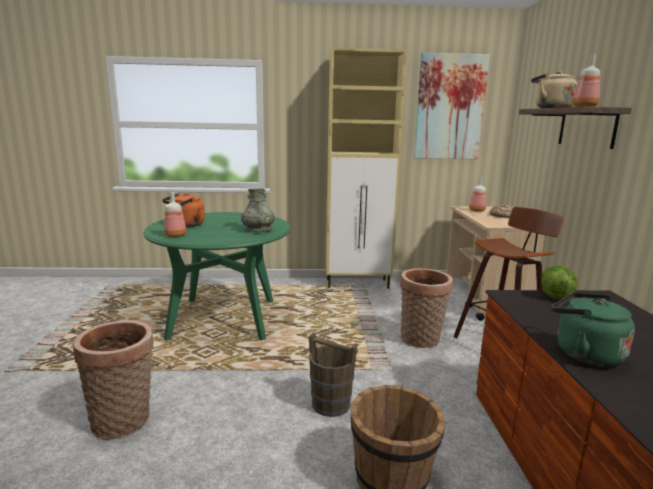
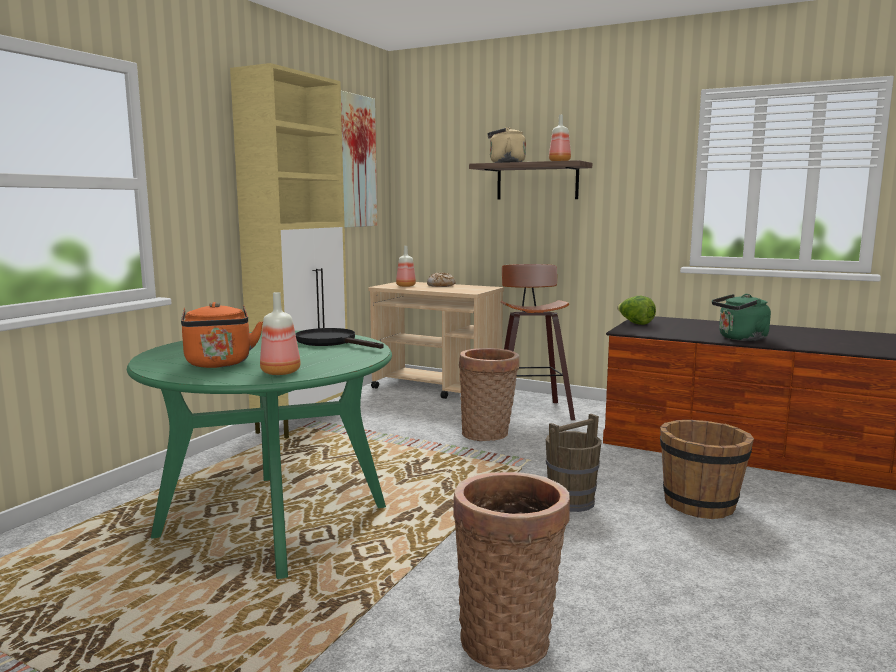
camera: 60 degrees left, 5 degrees down
(258, 230) = (332, 342): grey vase -> black frying pan

